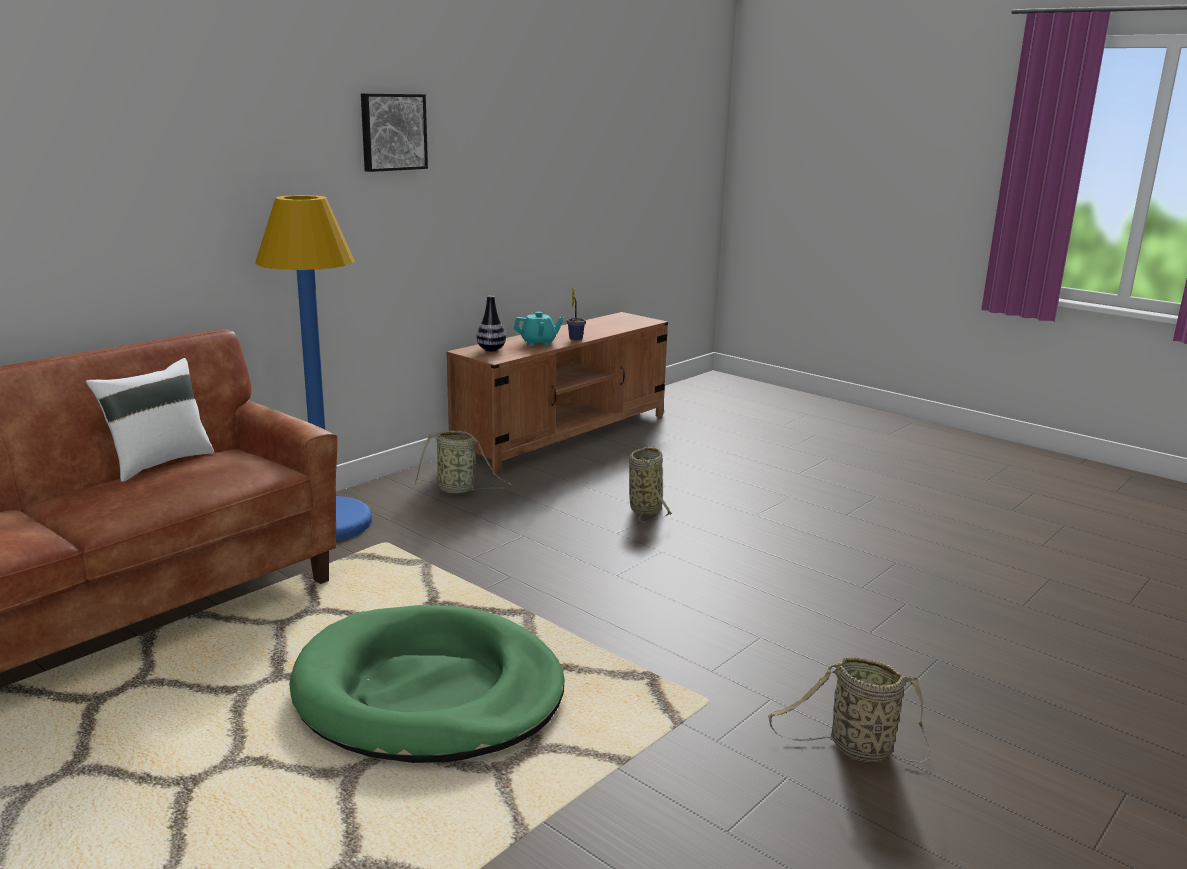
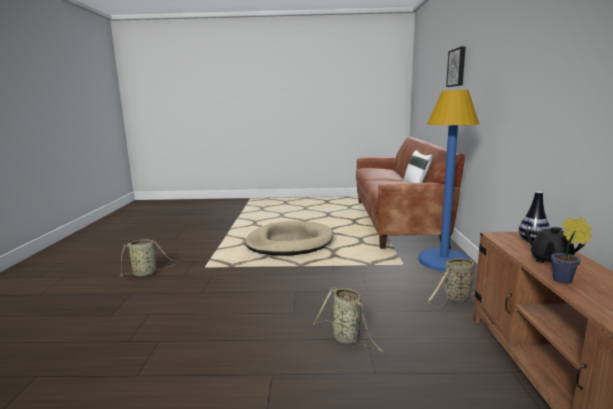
camera: 140 degrees right, 5 degrees down
(392, 132) = (542, 45): picture -> picture (457, 67)
(429, 692) = (289, 243): green dog bed -> beige dog bed
(538, 343) = (550, 261): turquoise teapot -> black teapot

